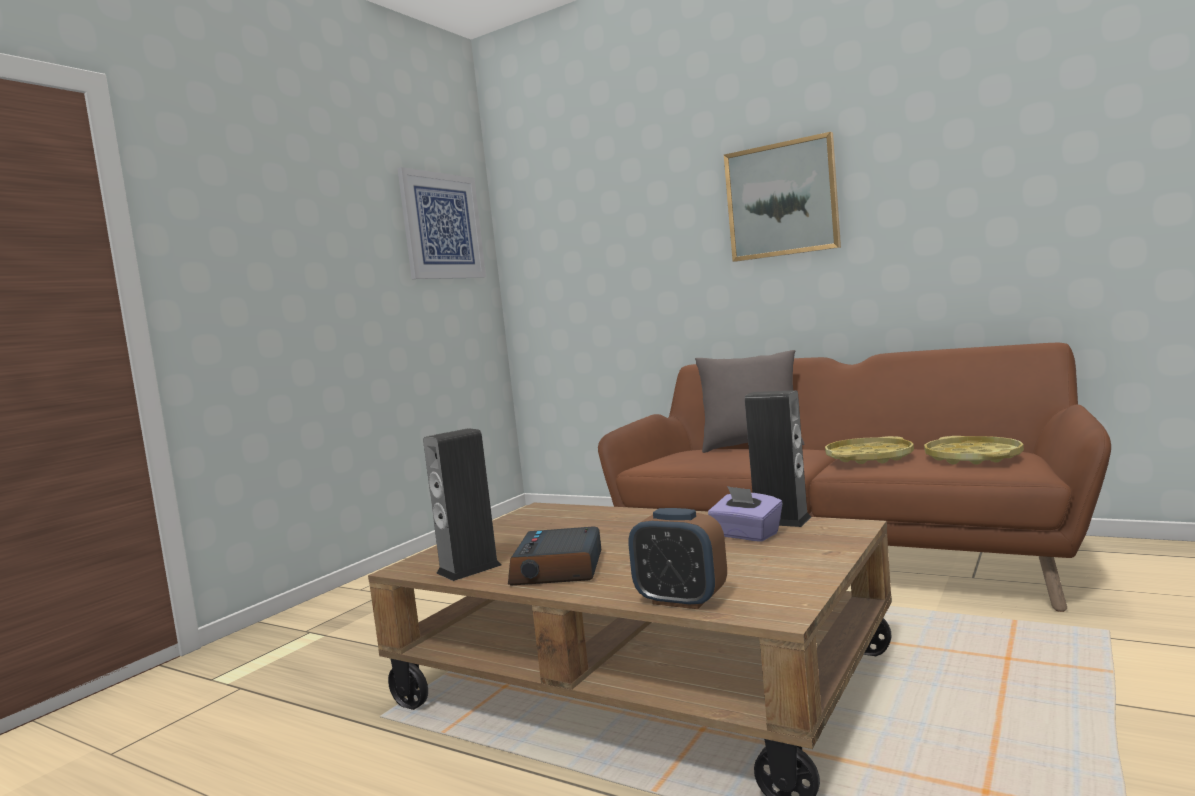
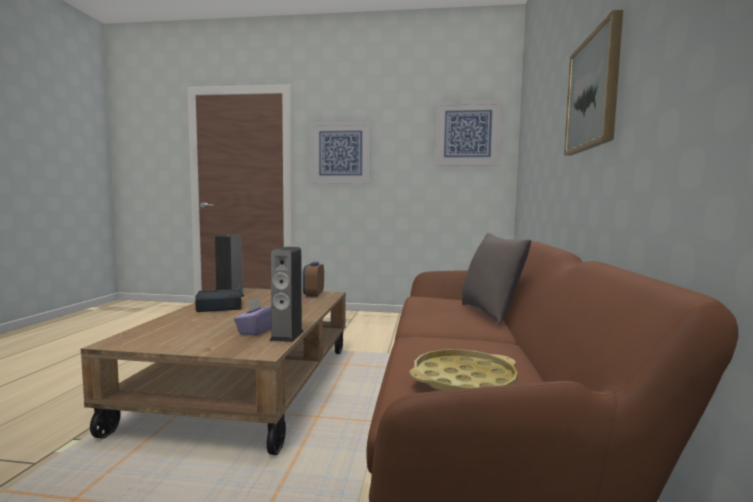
camera: 65 degrees right, 0 degrees up
(255, 255) = (340, 153): none -> picture
(681, 600) = (152, 327): alarm clock -> alarm clock (313, 294)
(868, 458) = (452, 344): yellow tray -> none

